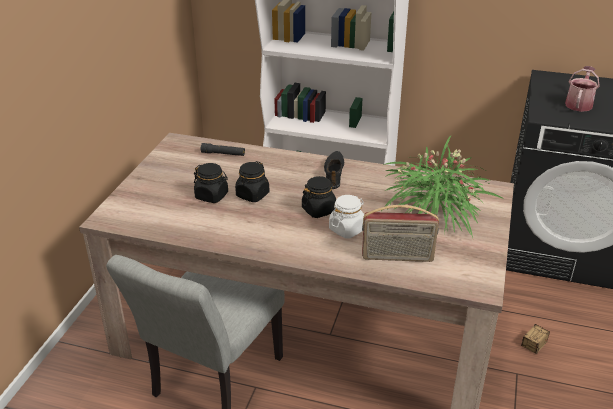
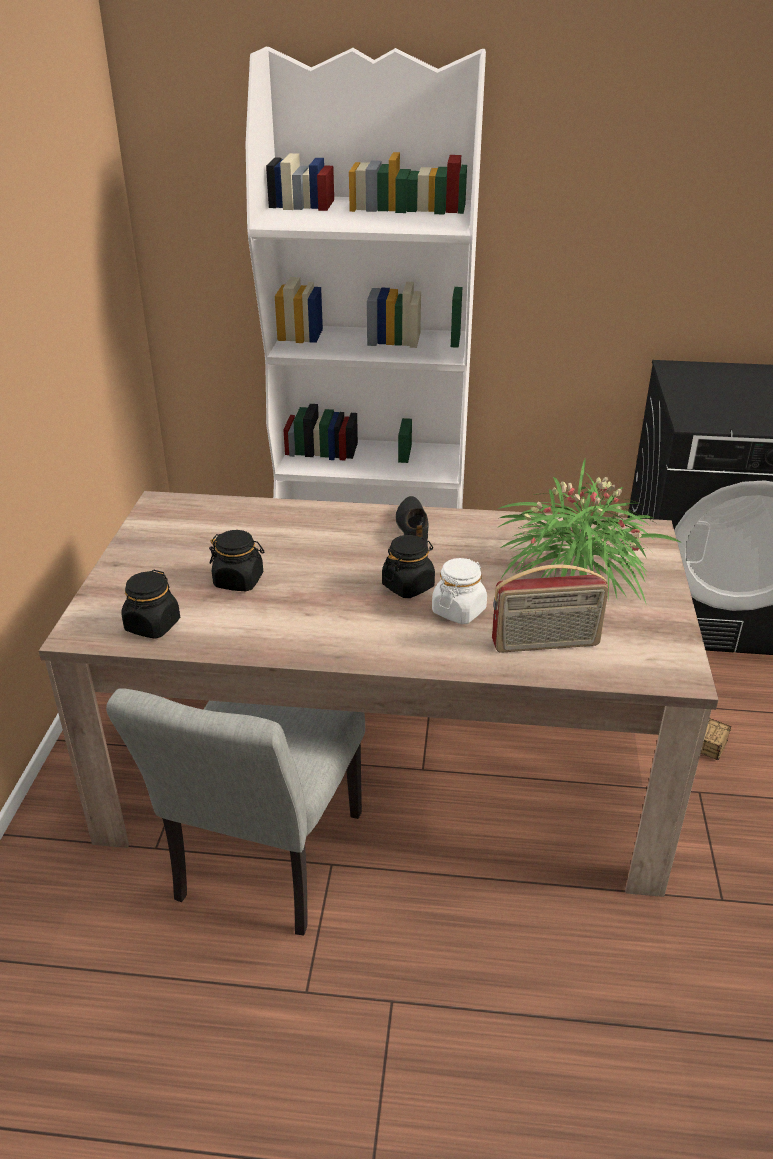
camera: 10 degrees left, 0 degrees up
(223, 154) = (238, 516): black flashlight -> none
(252, 195) = (301, 573): black jar -> black jar (152, 625)
(579, 103) = (733, 401): watering can -> none

